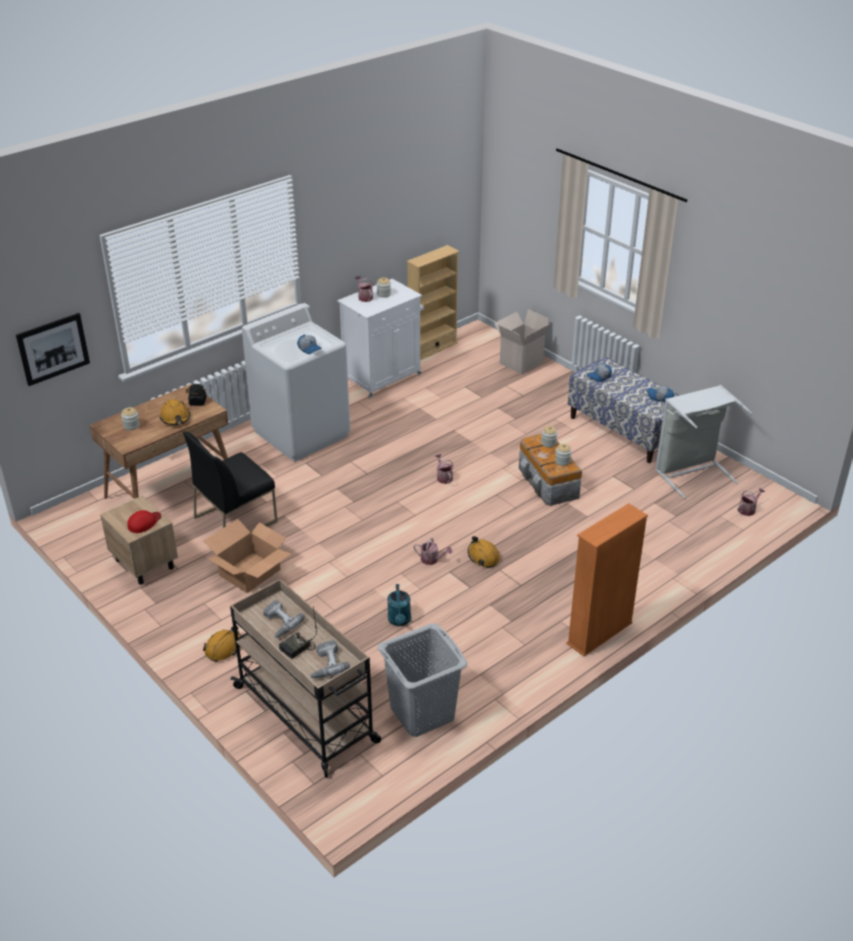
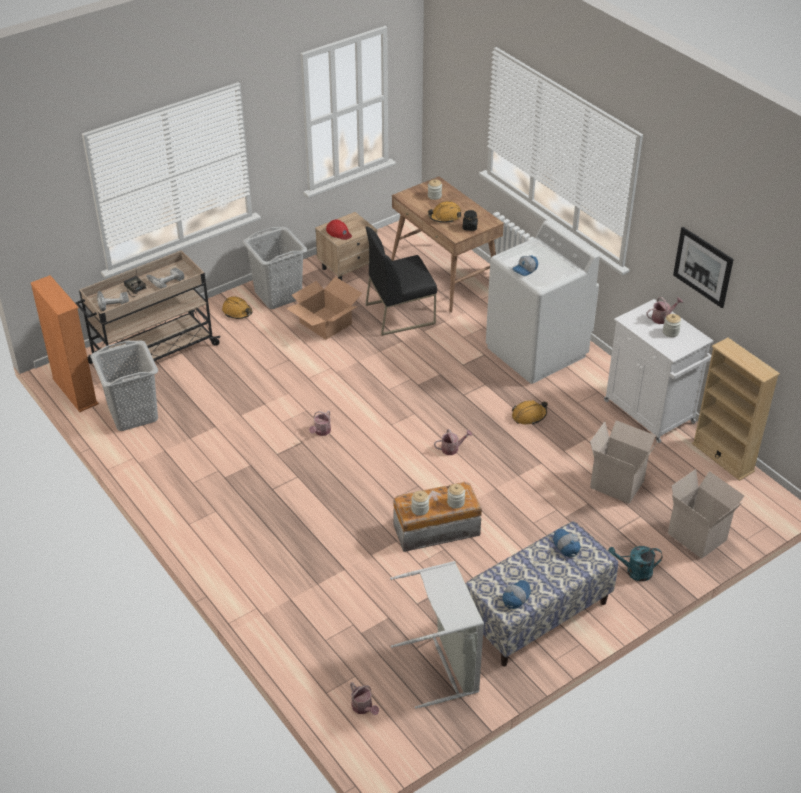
camera: 95 degrees right, 5 degrees up
(53, 349) = (452, 104): picture -> picture (703, 267)
(192, 616) = (278, 295): none -> grey laundry basket
(235, 519) = (400, 314): black chair -> black chair turned 75 degrees counterclockwise
(399, 621) = (243, 407): turquoise watering can -> turquoise watering can (634, 572)
(471, 394) = (618, 483): none -> cardboard box
(483, 557) = (319, 467): orange hard hat -> orange hard hat (529, 416)
(599, 633) = (191, 536): orange bookcase -> orange bookcase (75, 391)

